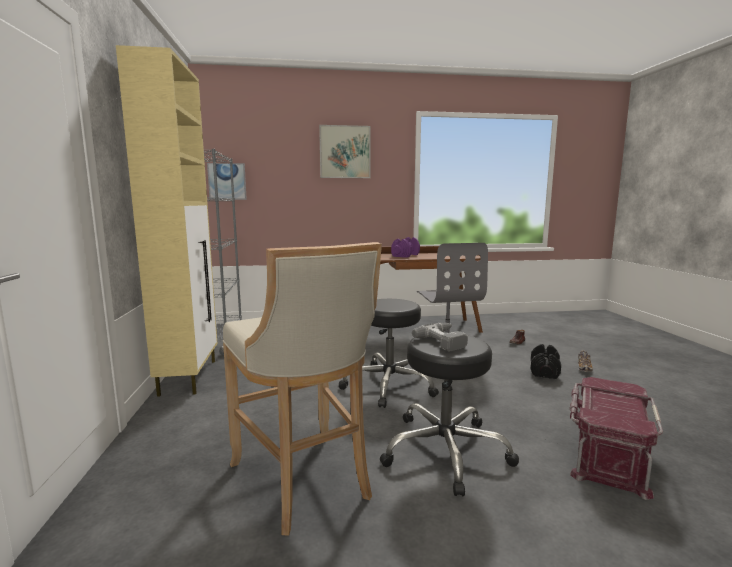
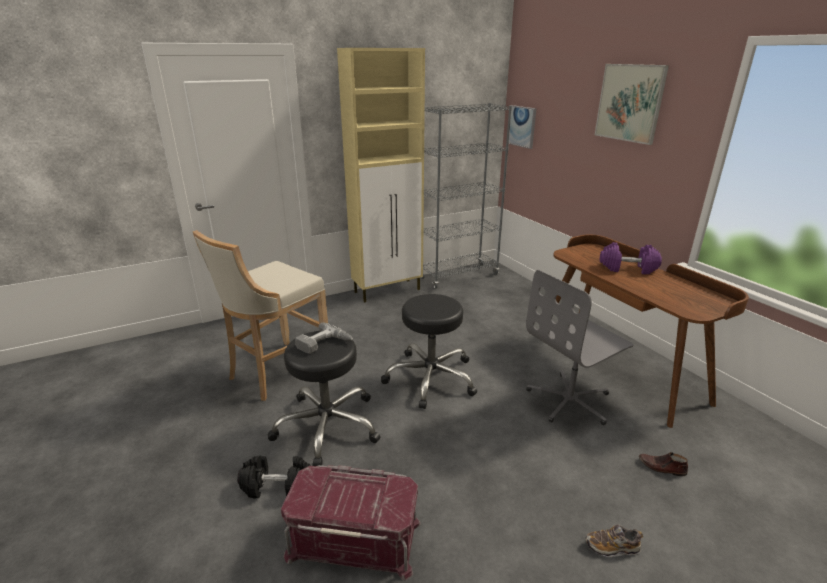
camera: 70 degrees right, 15 degrees up
(544, 371) = (558, 496): black dumbbell -> black dumbbell (278, 486)

